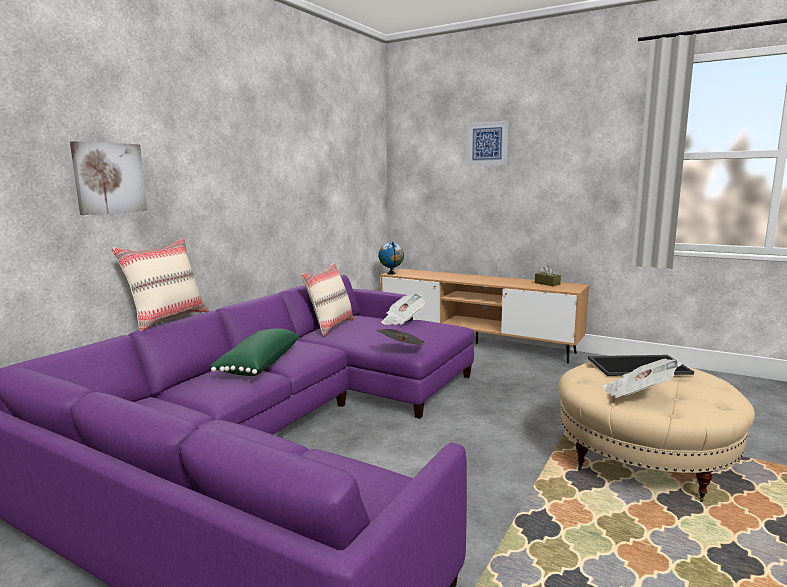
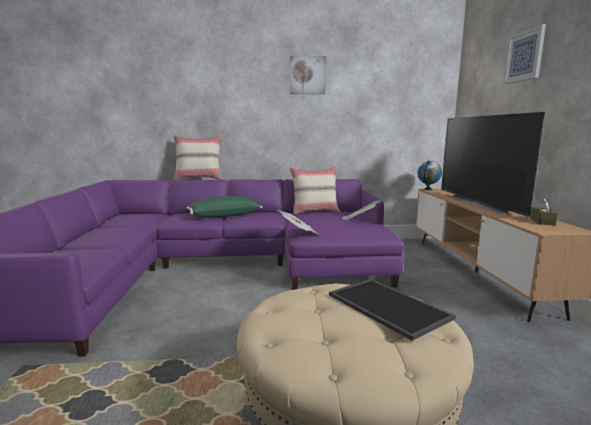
camera: 55 degrees right, 0 degrees up
(109, 178) = (180, 98): picture -> picture (307, 75)
(475, 278) = (482, 204): none -> television
(637, 395) = (294, 316): newspaper -> none

